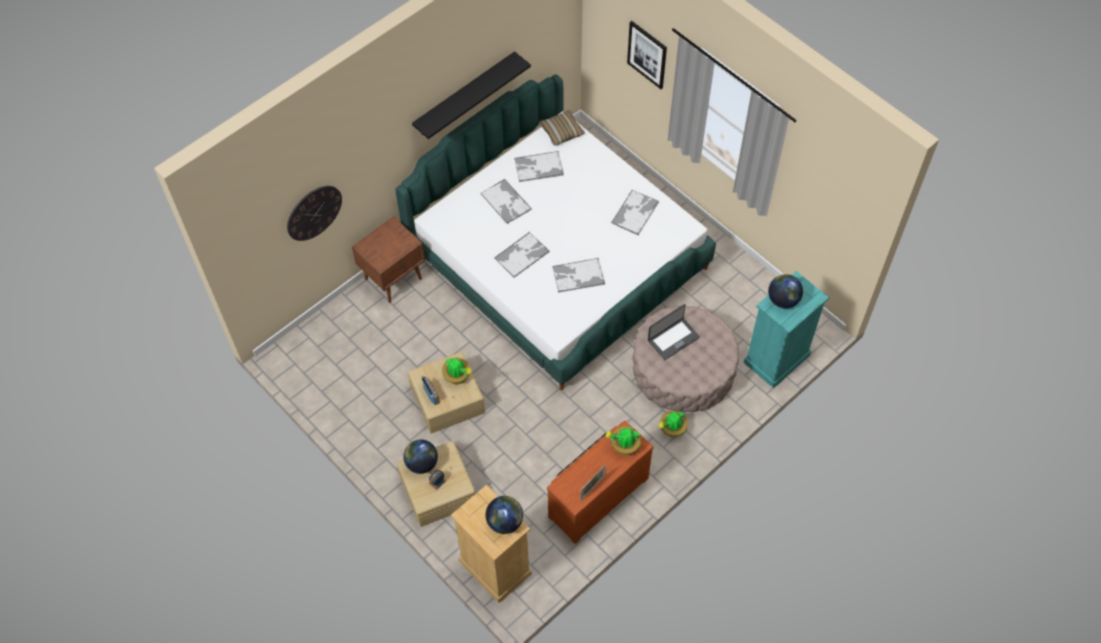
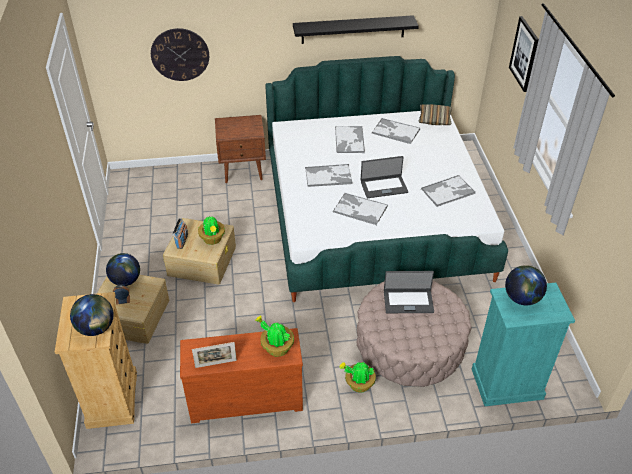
camera: 35 degrees right, 15 degrees down
(578, 239) = (383, 187): none -> laptop

